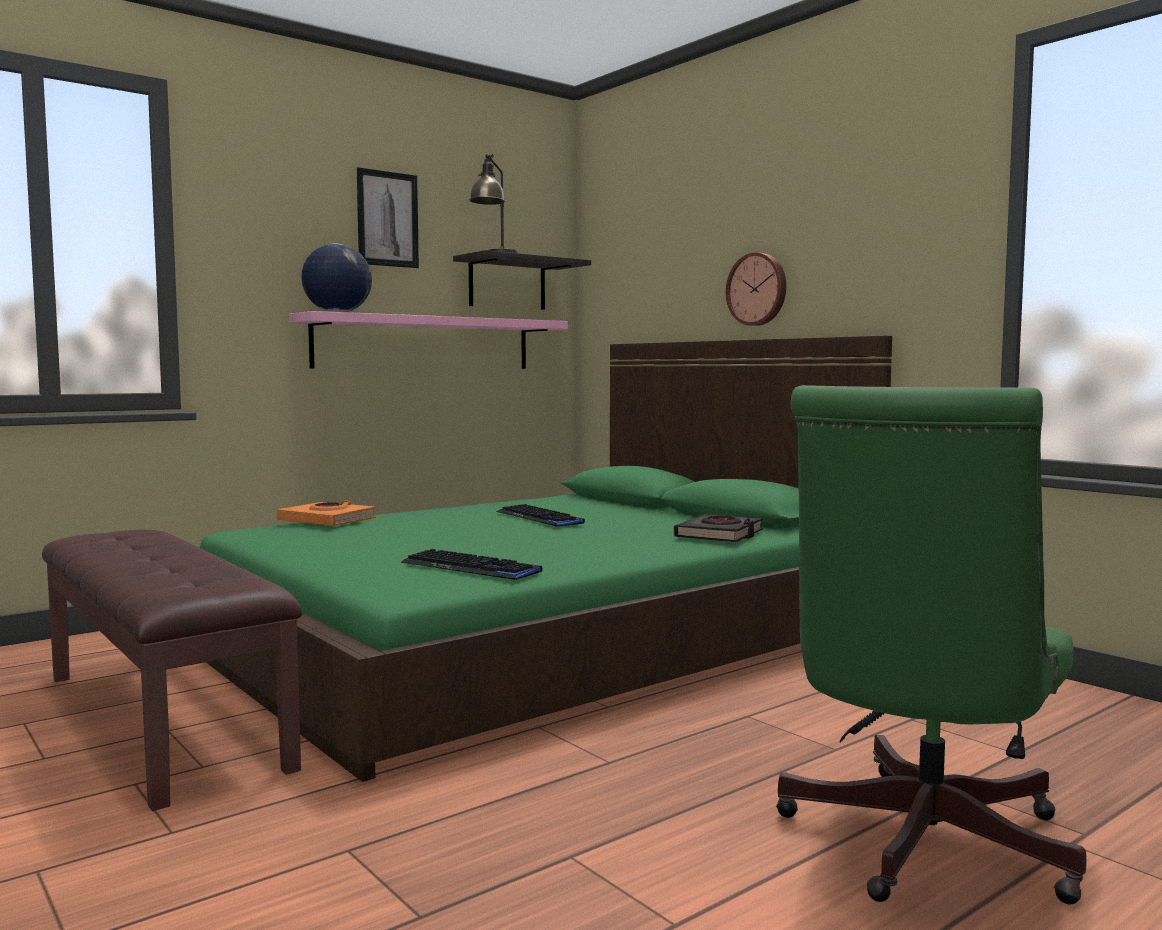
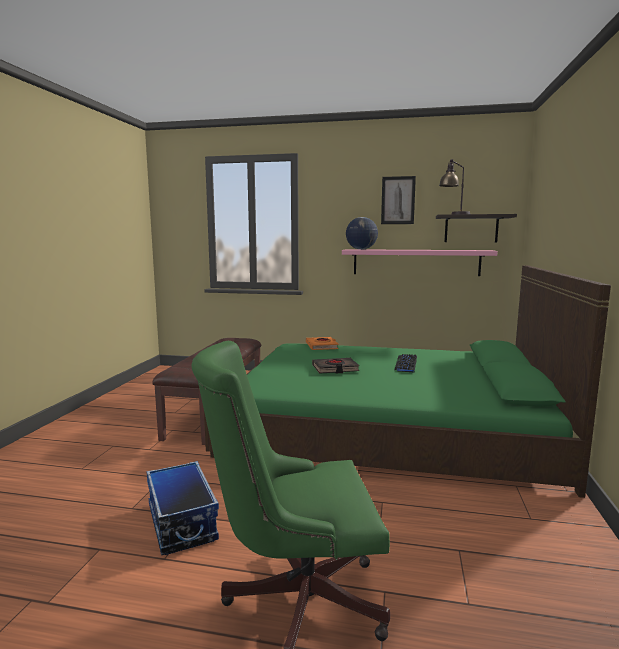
camera: 50 degrees right, 5 degrees up
(470, 568) = (296, 384): keyboard -> none
(569, 876) = (180, 522): none -> storage box
(719, 535) = (456, 398): black book -> black book (335, 369)
(758, 289) = (572, 239): wall clock -> none

